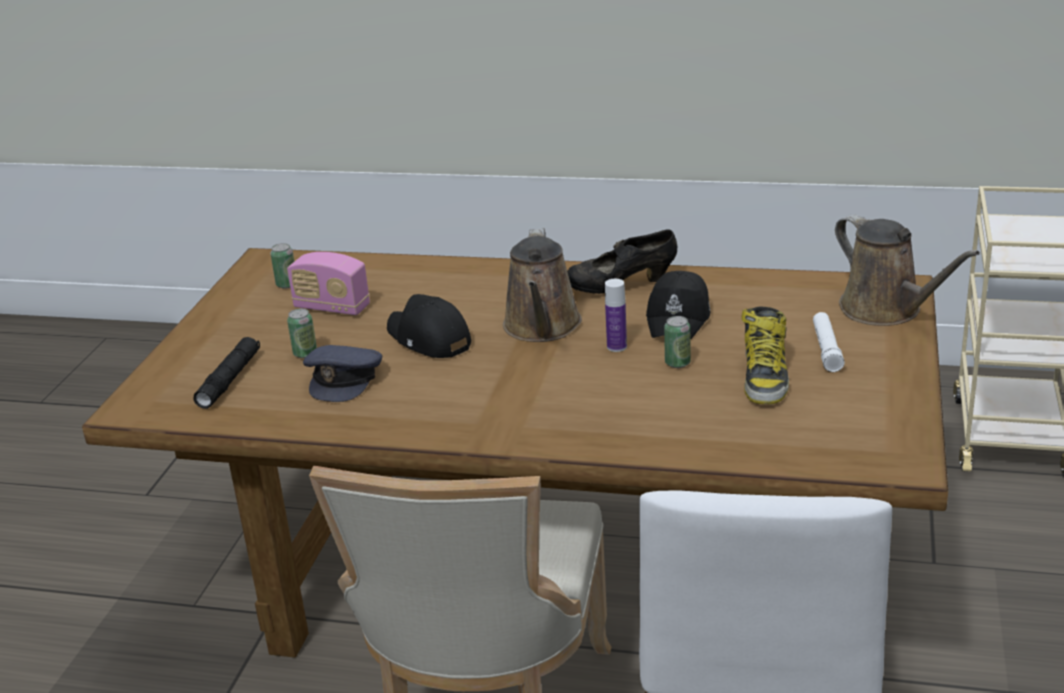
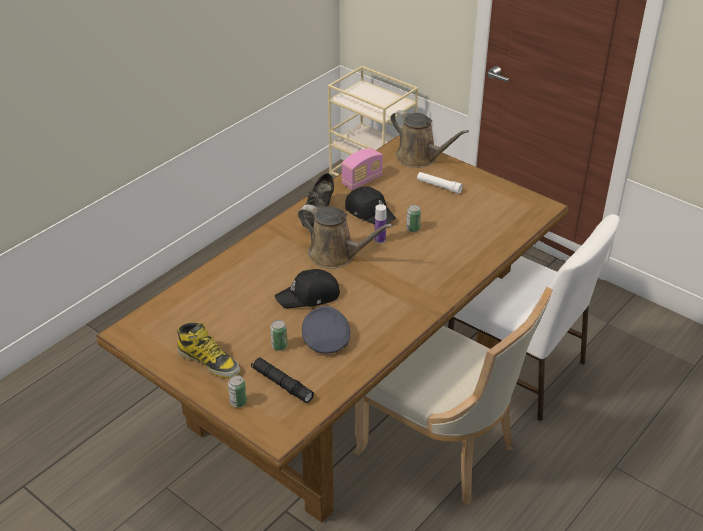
camera: 65 degrees left, 10 degrees up
(287, 284) = (176, 331): can -> can (238, 402)
(332, 308) = (230, 321): radio -> radio (362, 181)
(345, 379) = (325, 338): grey cap -> grey cap turned 135 degrees counterclockwise
(764, 377) = (448, 211): boot -> boot (209, 361)
(886, 310) = (420, 158): brown watering can -> brown watering can turned 45 degrees clockwise

